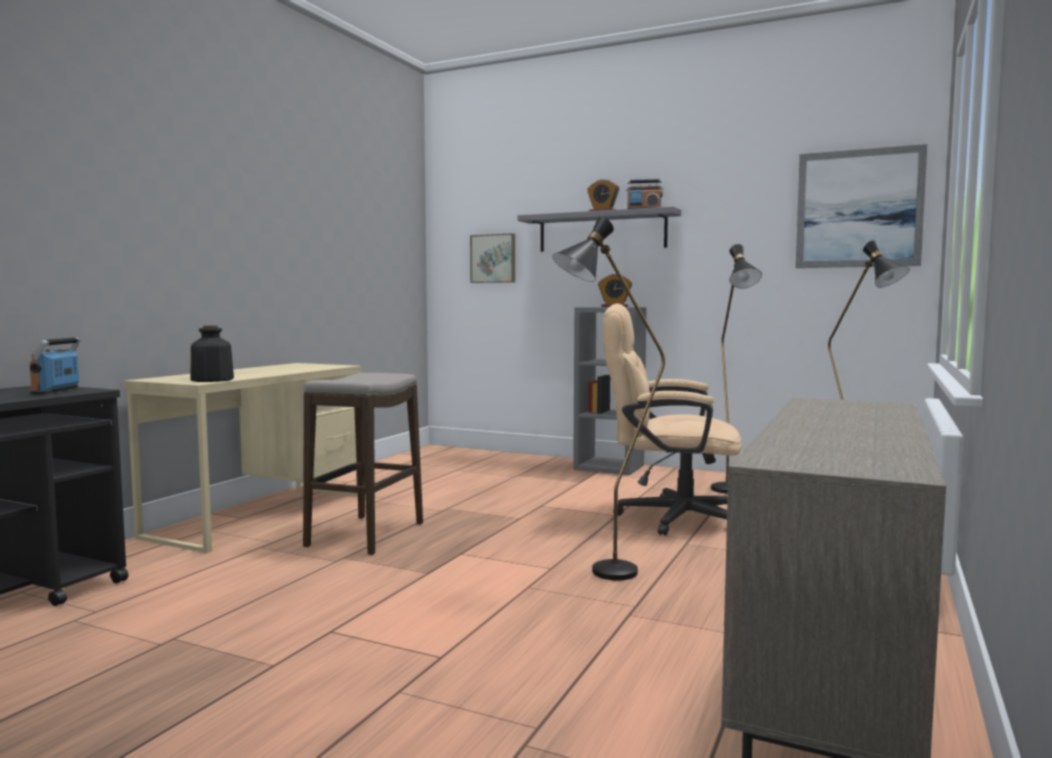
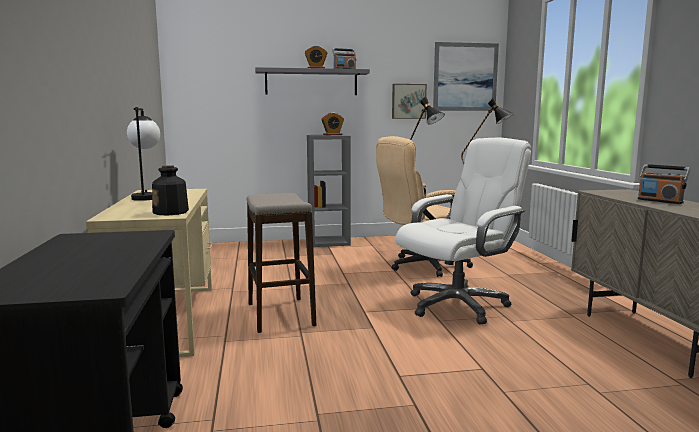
camera: 35 degrees left, 5 degrees up
(56, 391) = (127, 238): radio -> radio (660, 201)
(268, 368) = (146, 197): none -> table lamp
(493, 258) = (225, 98): picture -> picture (408, 101)
(600, 575) = (457, 305): black floor lamp -> white office chair

